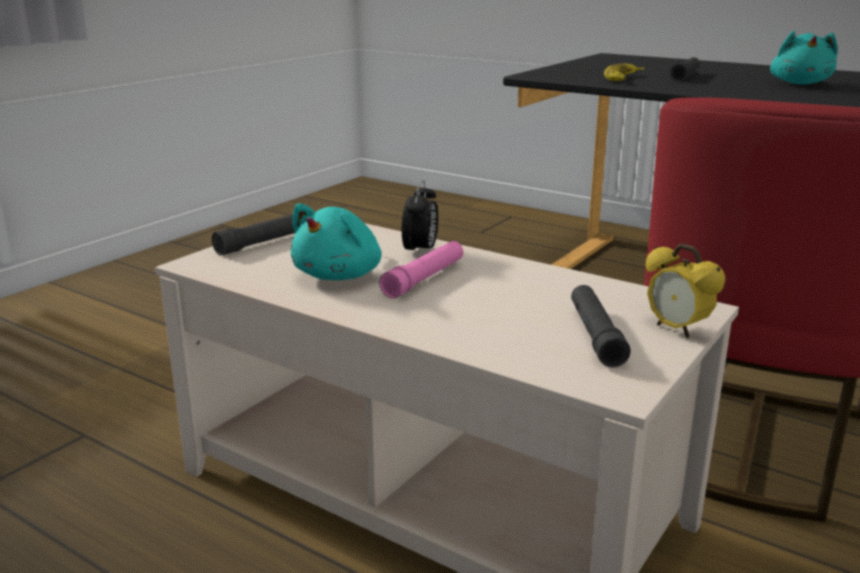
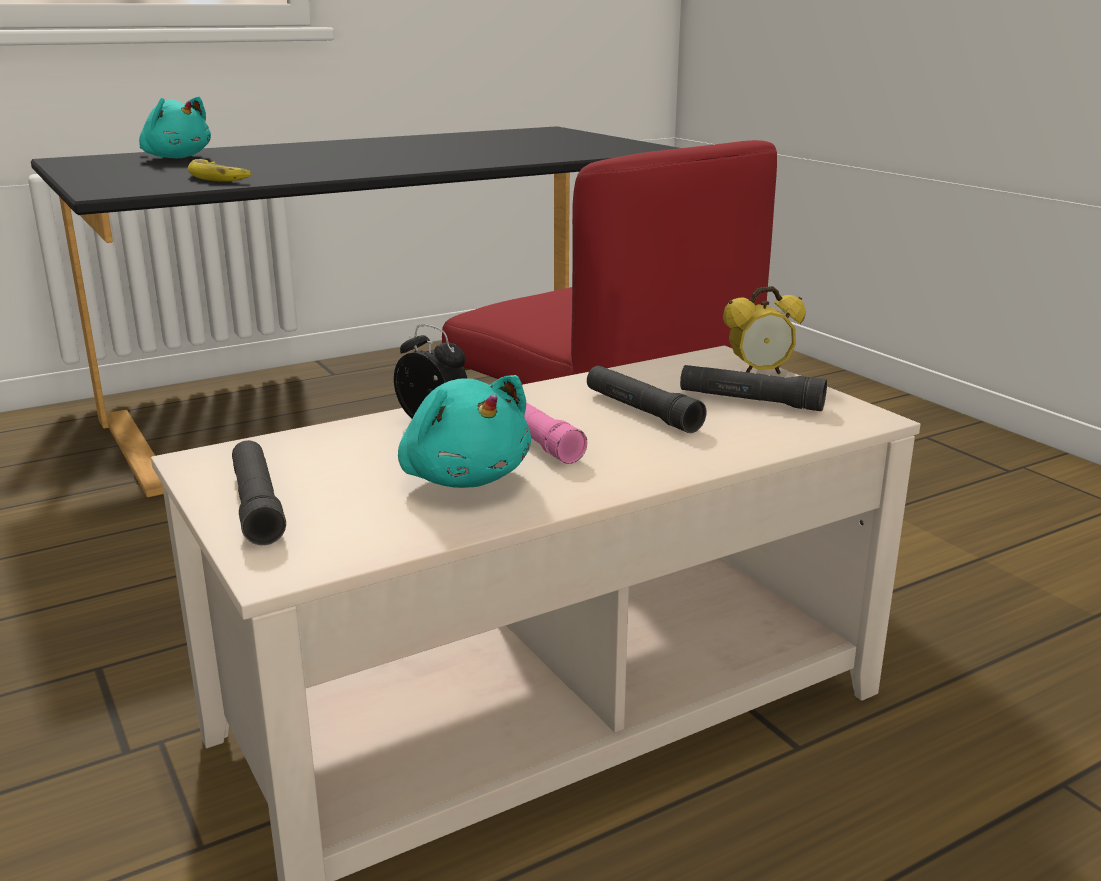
camera: 65 degrees left, 0 degrees up
(685, 76) = (262, 165): black flashlight -> black flashlight (641, 411)
(800, 83) = (381, 154): turquoise plush toy -> turquoise plush toy (176, 157)

